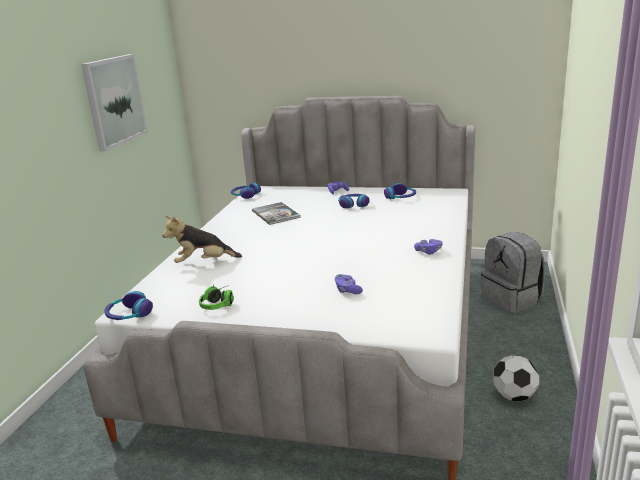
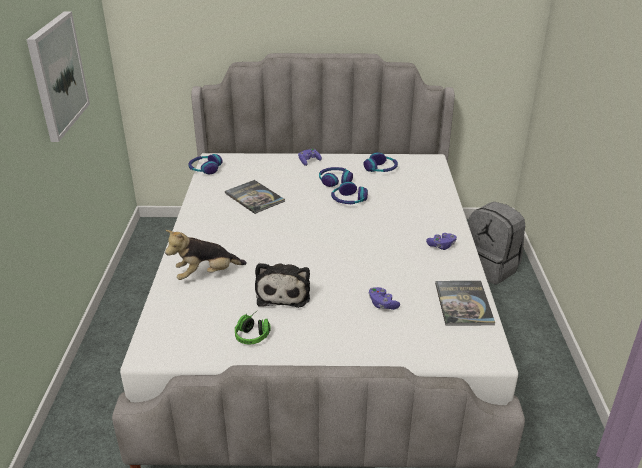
camera: 15 degrees left, 10 degrees up
(129, 314) = (157, 356): headphones -> headphones (348, 200)
(262, 278) = (283, 293): none -> plush toy
(427, 294) = (463, 303): none -> book
(514, 396) = (524, 380): football -> none

